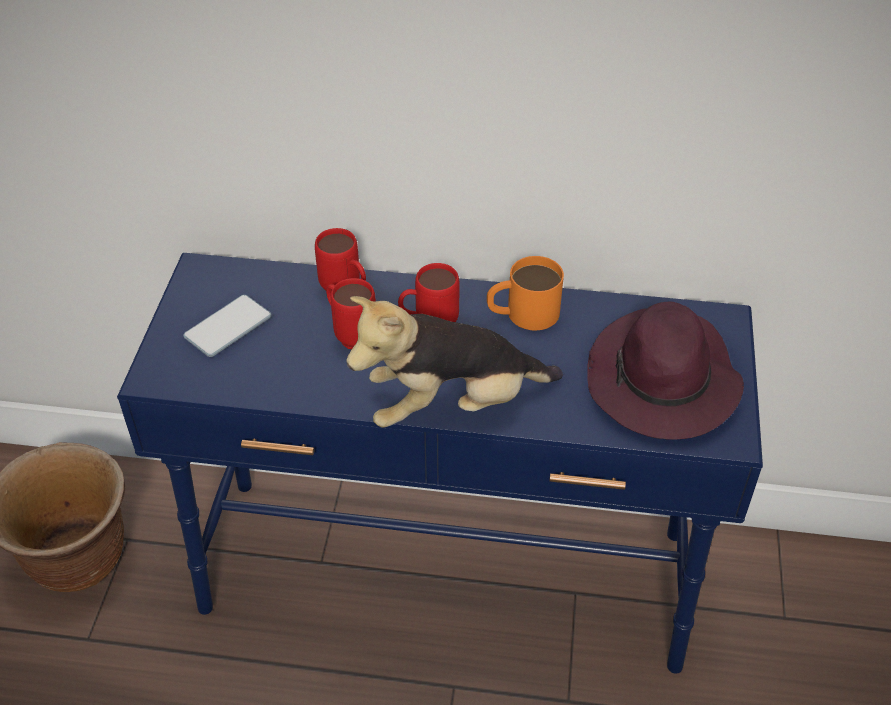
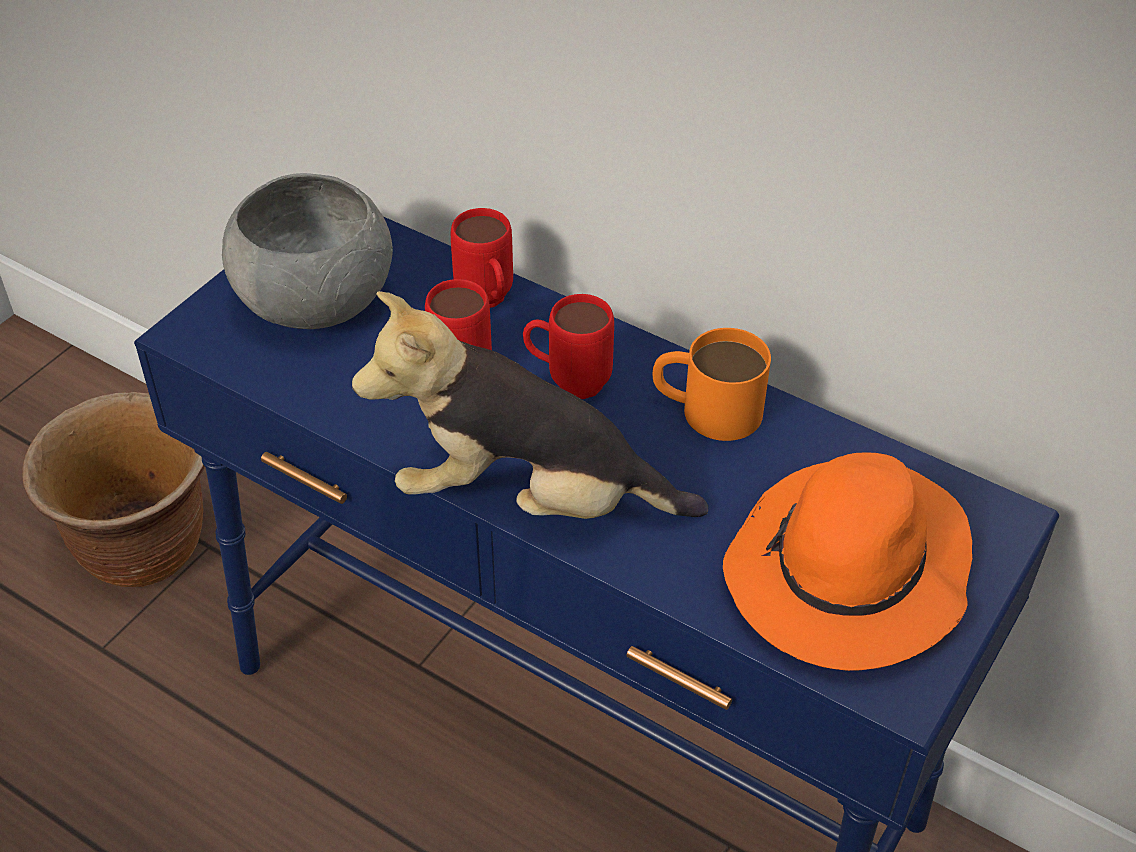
camera: 25 degrees right, 0 degrees up
(228, 327) = (314, 300): phone -> grey bowl
(662, 382) = (847, 575): purple hat -> orange hat

